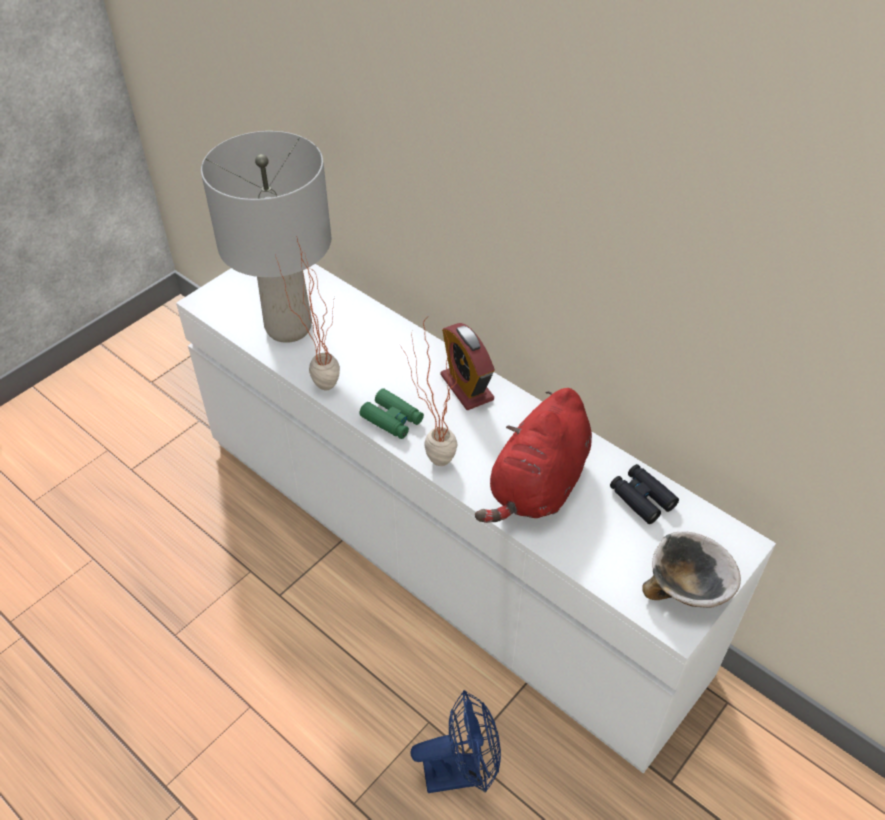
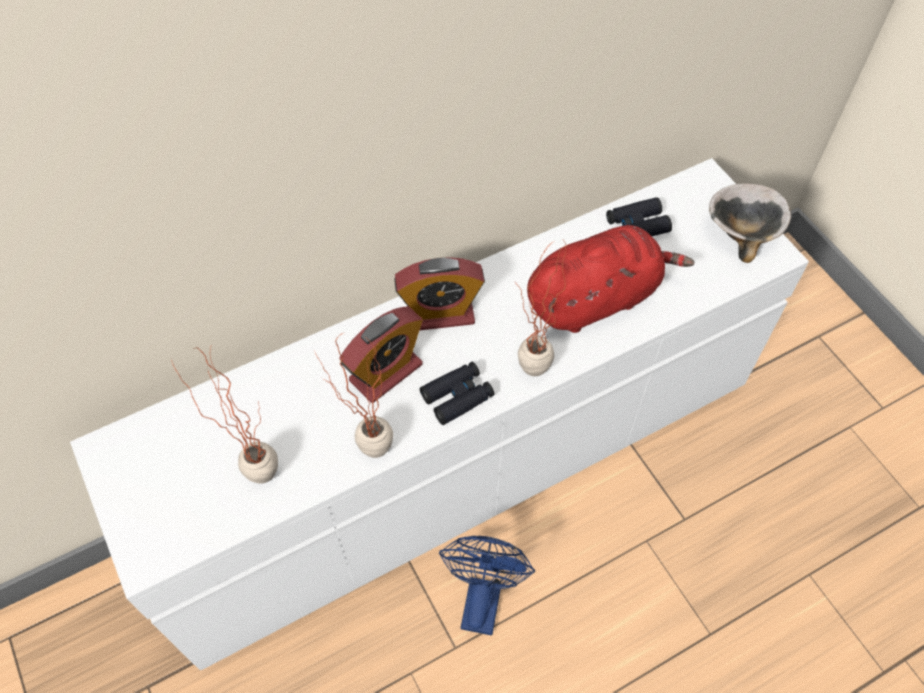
camera: 70 degrees left, 10 degrees up
(288, 328) = (255, 467): grey table lamp -> potted plant
(392, 419) = (457, 396): green binoculars -> black binoculars
(395, 371) = (386, 372): none -> alarm clock
(461, 771) = (702, 528): blue fan -> blue fan (482, 596)
(537, 486) = (596, 298): red plush toy -> red plush toy turned 75 degrees counterclockwise

